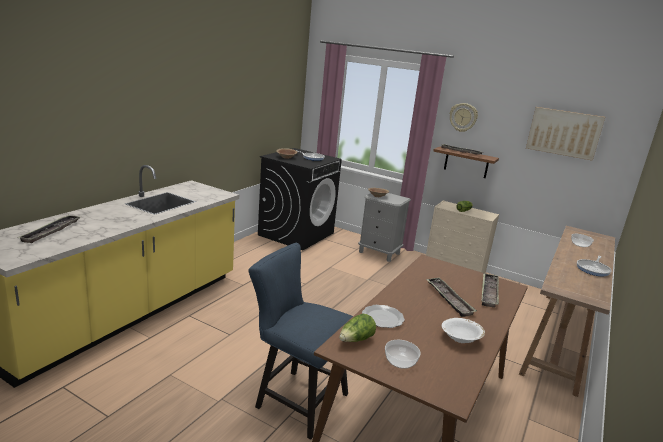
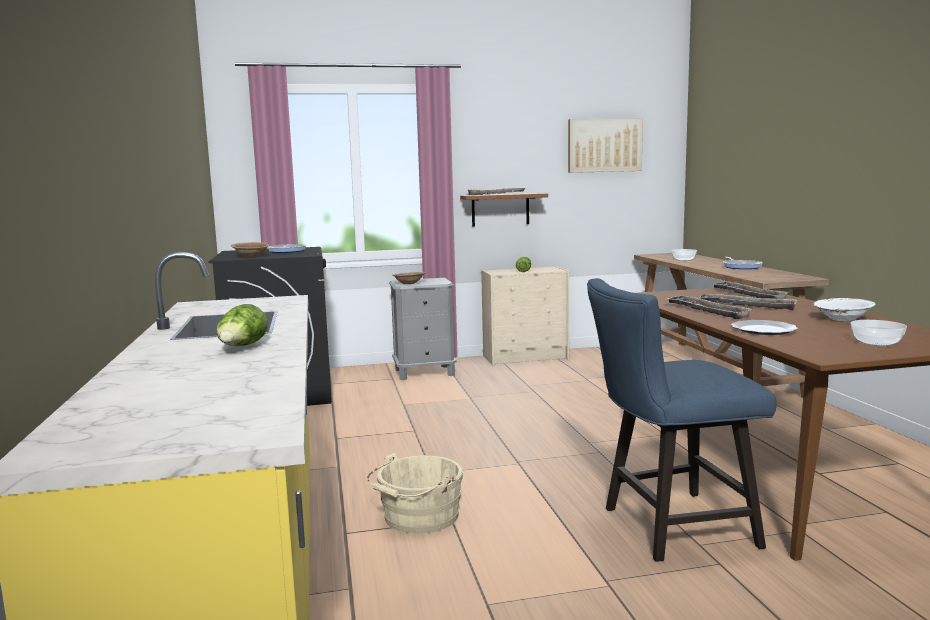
camera: 40 degrees left, 10 degrees down
(51, 231) = (174, 391): tray -> tray (707, 311)
(221, 325) = (418, 517): none -> beige bucket
(356, 340) = (808, 346): lettuce -> lettuce (242, 347)
(463, 117) = (483, 149): wall clock -> none

